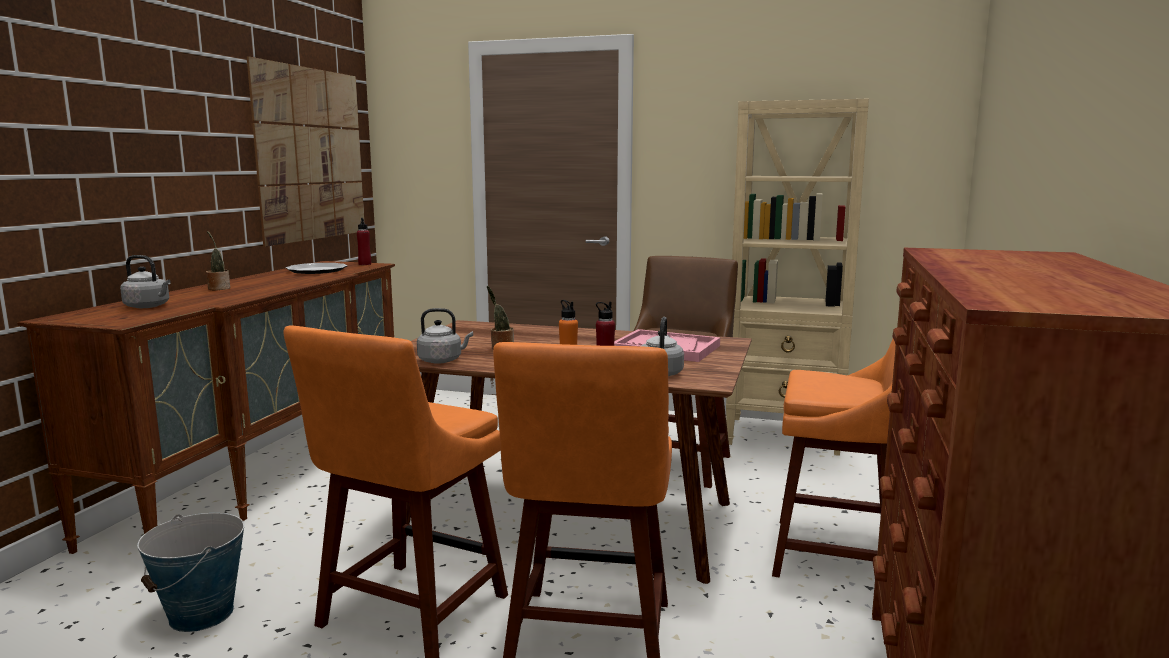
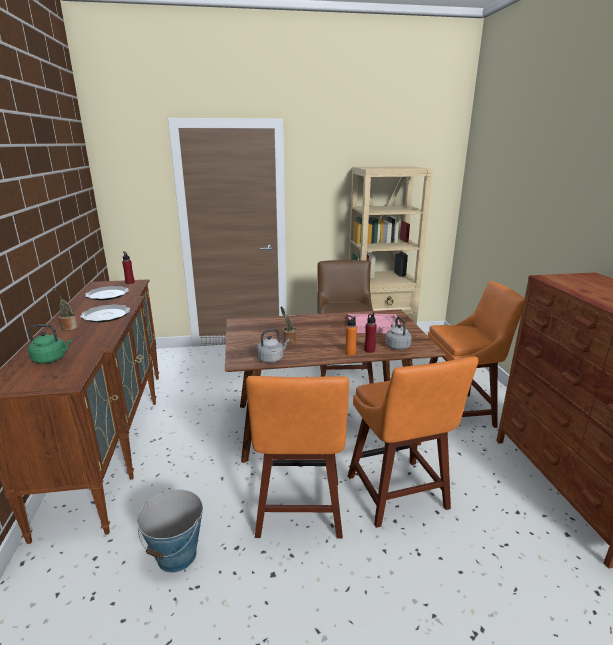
camera: 25 degrees left, 10 degrees up
(149, 306) = (51, 359): grey kettle -> green kettle
(278, 284) = (106, 315): none -> plate
(311, 154) = (73, 207): picture -> none

